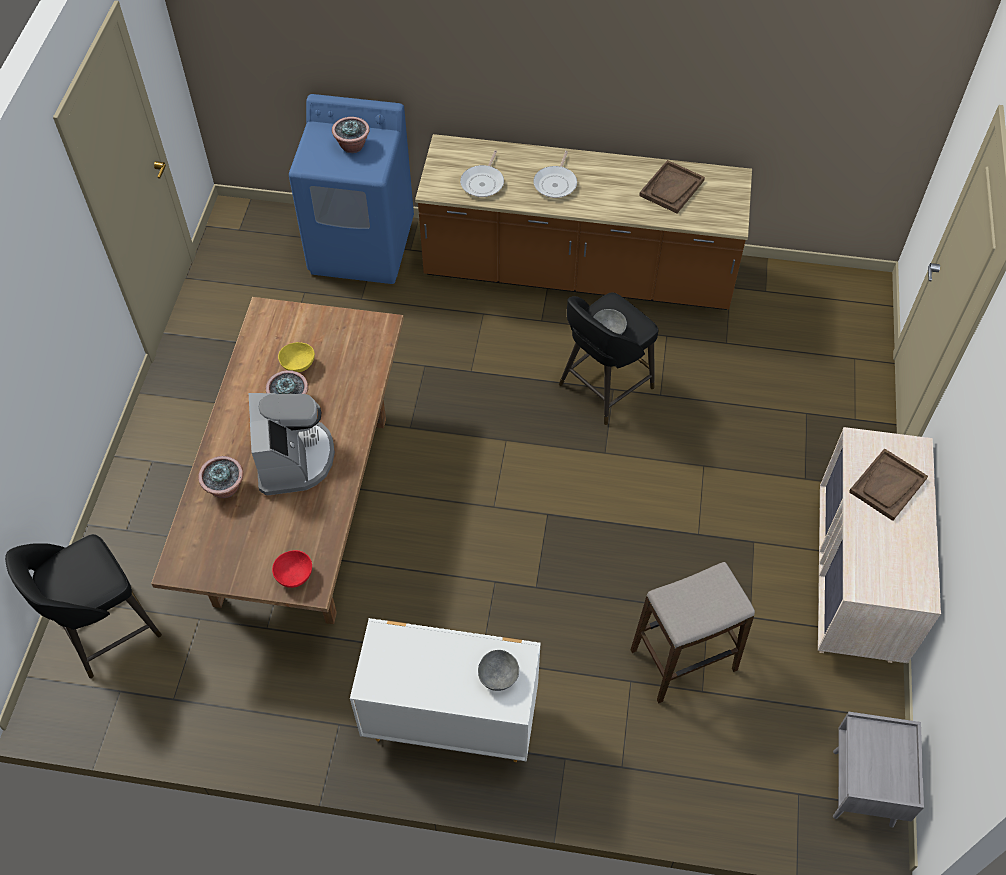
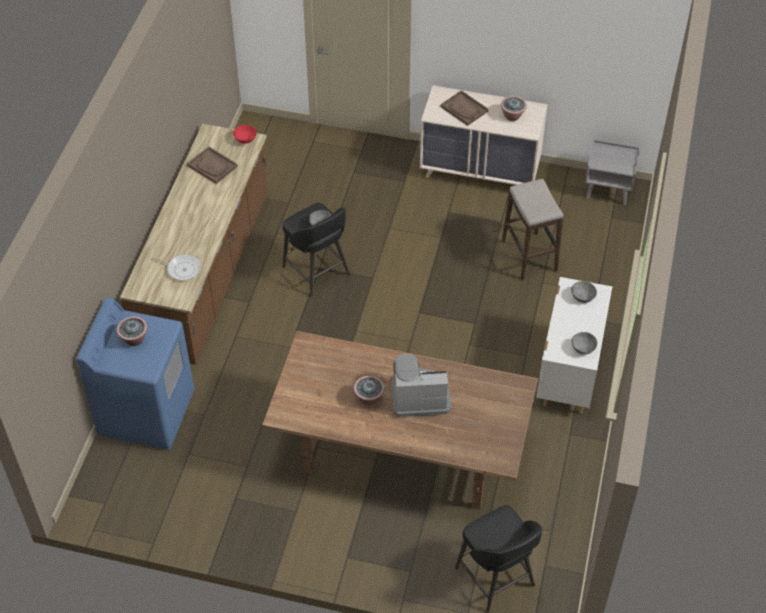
camera: 85 degrees left, 5 degrees down
(225, 488) = (441, 436): potted plant -> potted plant (512, 116)
(294, 576) = (513, 395): red bowl -> red bowl (245, 140)
(299, 365) = (336, 393): yellow bowl -> none
(390, 676) = (582, 349): none -> grey bowl
(556, 183) = (193, 227): frying pan -> none

